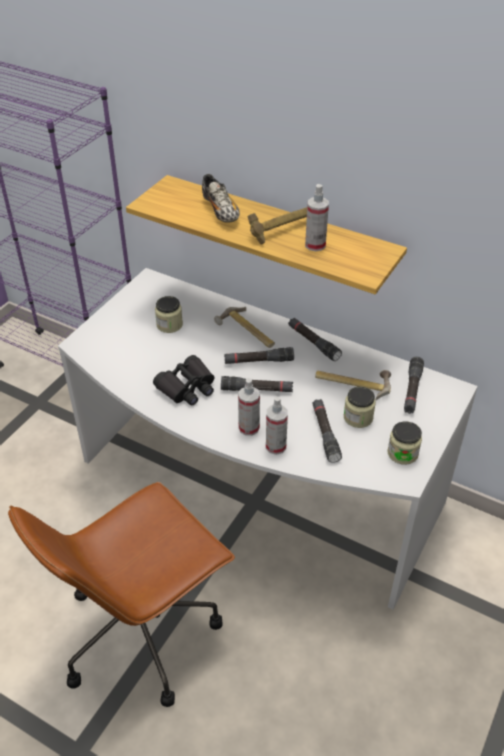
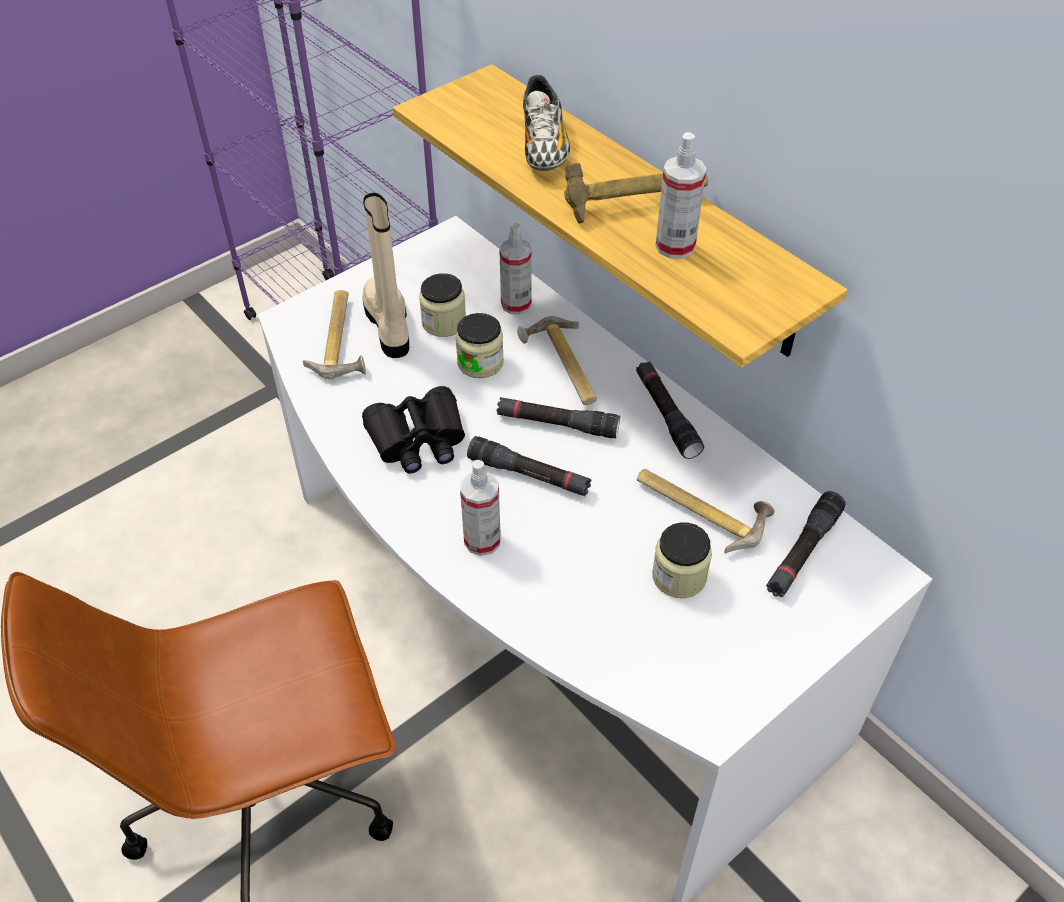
camera: 20 degrees right, 5 degrees up
(116, 347) = (342, 339): none -> hammer
(139, 333) = (389, 325): none -> beige boot
(275, 446) = (510, 588): spray bottle -> spray bottle (516, 304)
(325, 434) = (606, 590): black flashlight -> none
(402, 453) = (728, 669): jar -> jar (480, 363)

